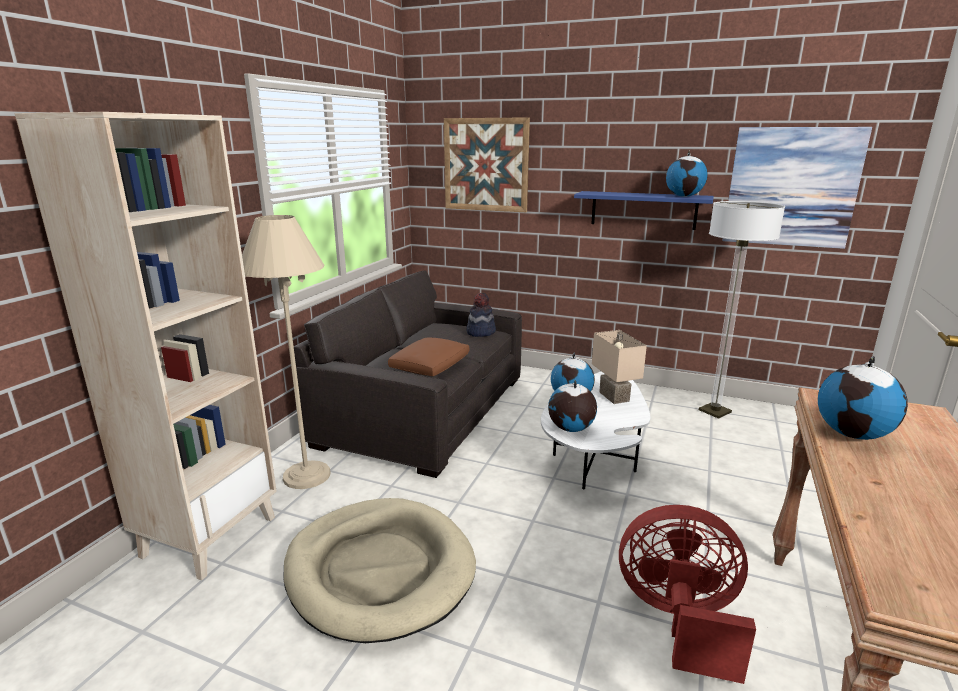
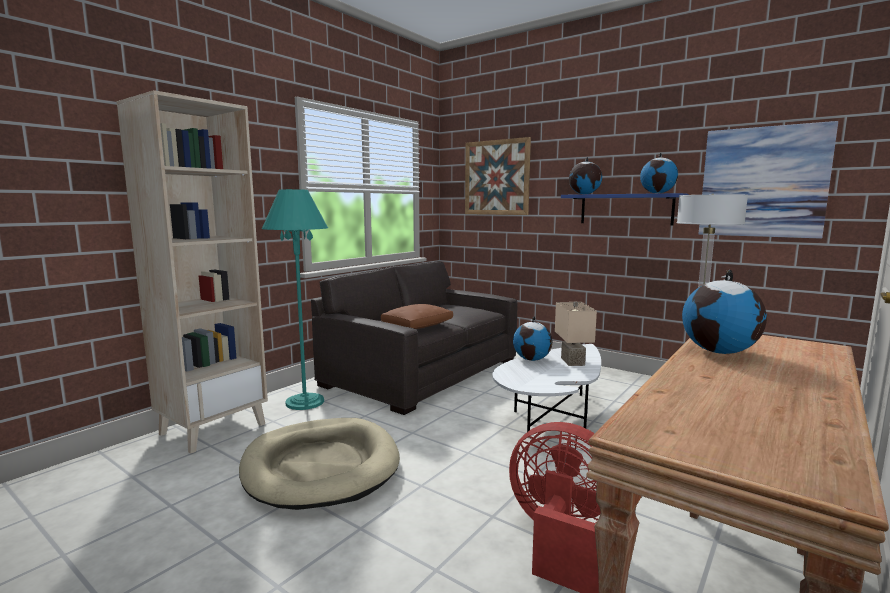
camera: 15 degrees right, 10 degrees down
(306, 475) = (305, 402): beige floor lamp -> turquoise floor lamp
(480, 332) = (476, 310): hat -> none
(570, 429) = (516, 377): globe -> globe (584, 194)

